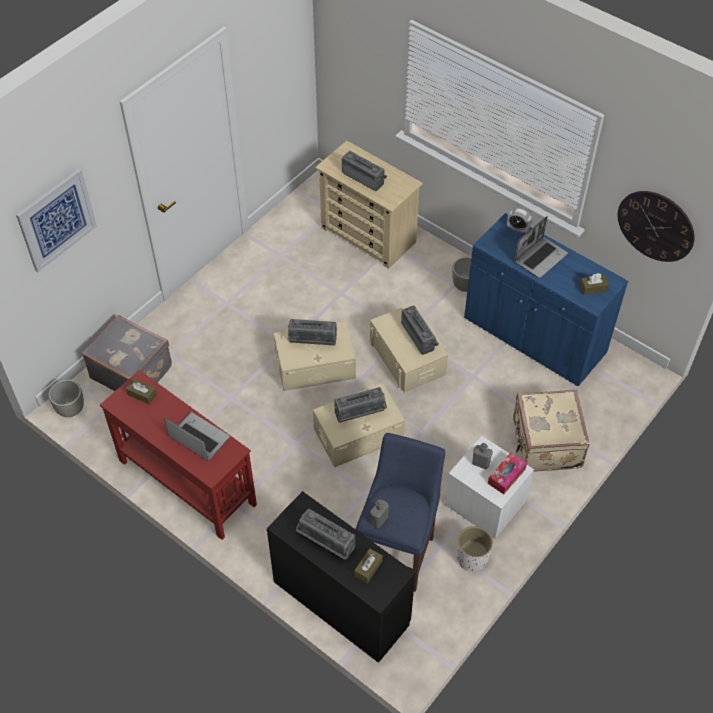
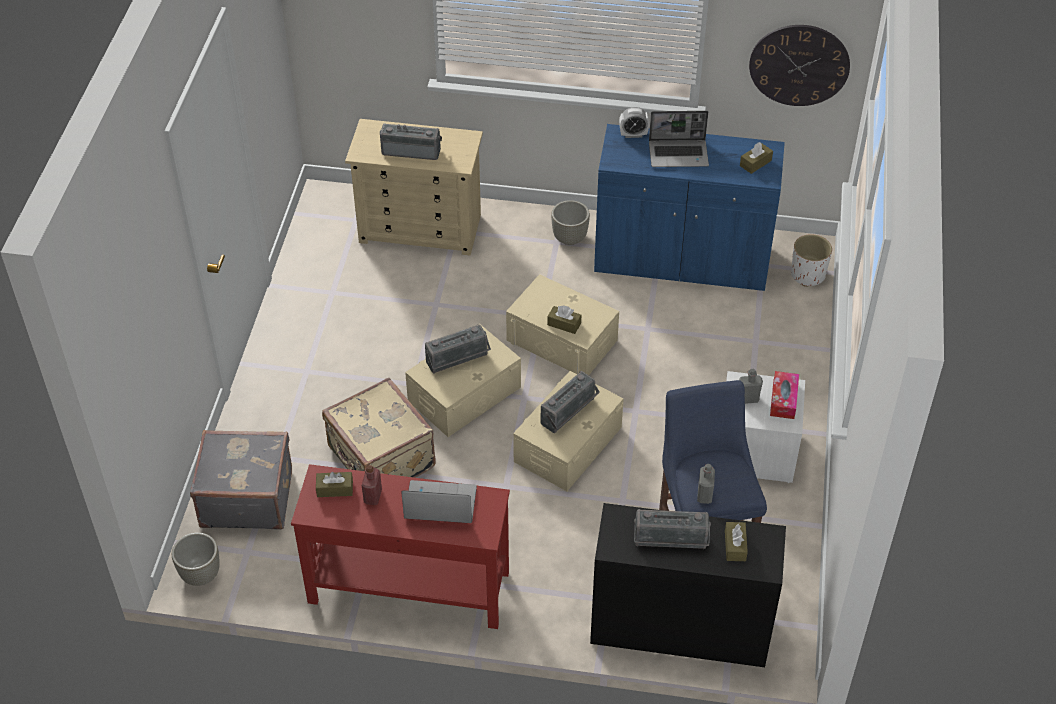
camera: 30 degrees left, 5 degrees down
(56, 219) = (141, 311): picture -> none
(161, 411) = (373, 496): none -> red bottle
(402, 347) = (564, 324): none -> brown tissue box
(420, 336) = (574, 304): radio -> none
(472, 557) = (782, 512): white planter -> white planter (808, 274)
(540, 257) = (679, 154): laptop -> laptop turned 75 degrees clockwise
(545, 444) = (772, 364): beige suitcase -> beige suitcase (380, 459)

